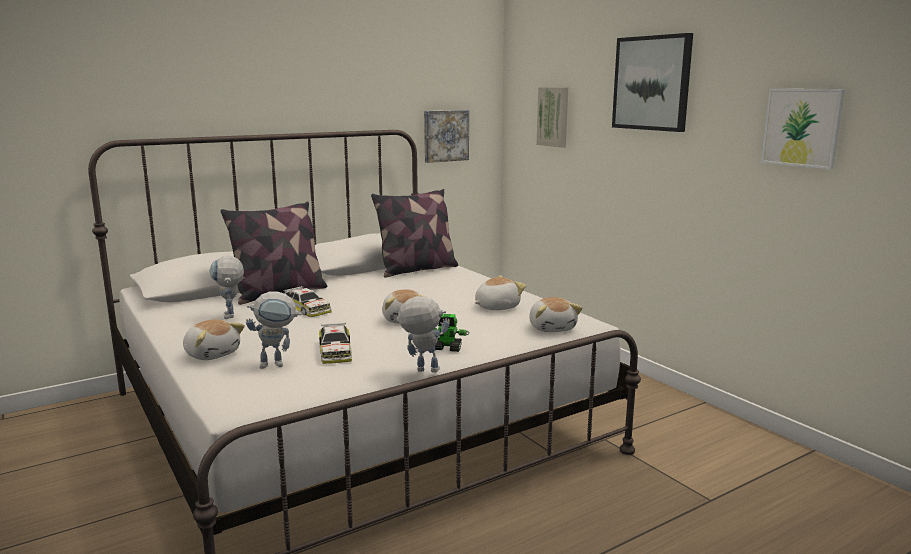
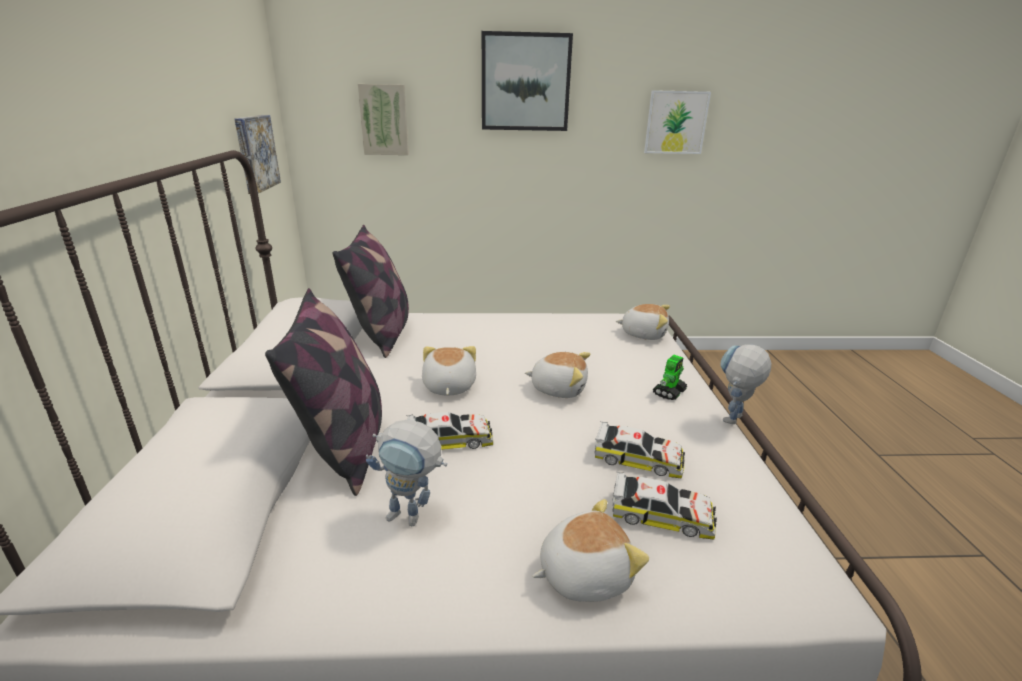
camera: 60 degrees left, 10 degrees up
(278, 364) = (661, 515): toy robot -> toy car
(496, 307) = (563, 337): plush toy -> plush toy (448, 386)

